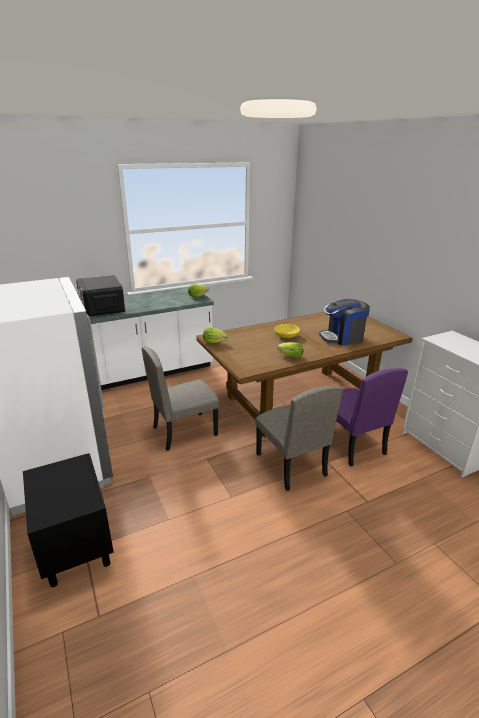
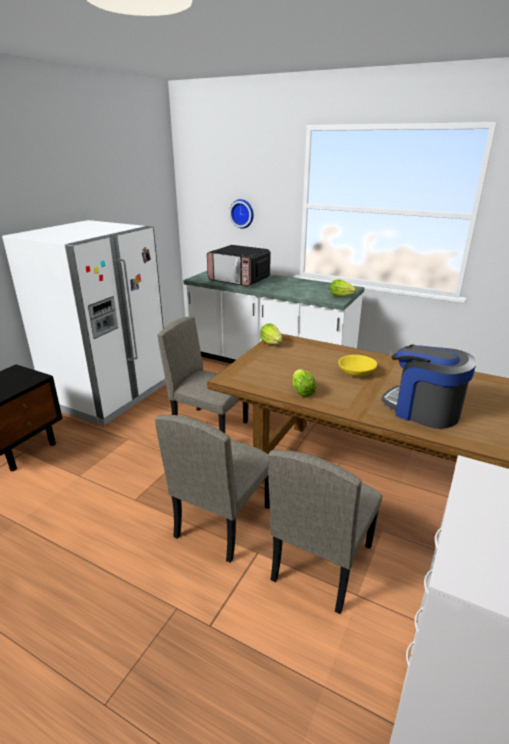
camera: 55 degrees right, 0 degrees up
(62, 248) = (242, 213): none -> wall clock
(102, 309) = (239, 280): microwave -> microwave turned 90 degrees counterclockwise
(350, 443) = (321, 562): purple chair -> beige chair

